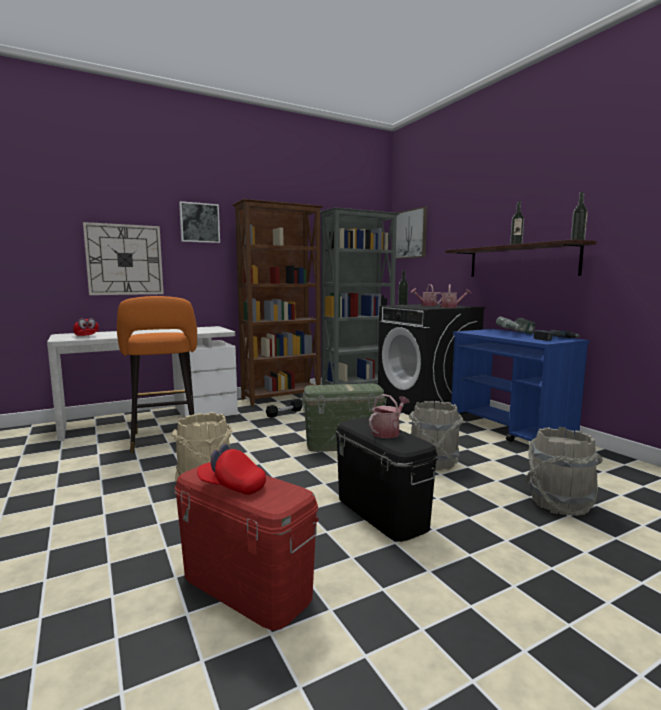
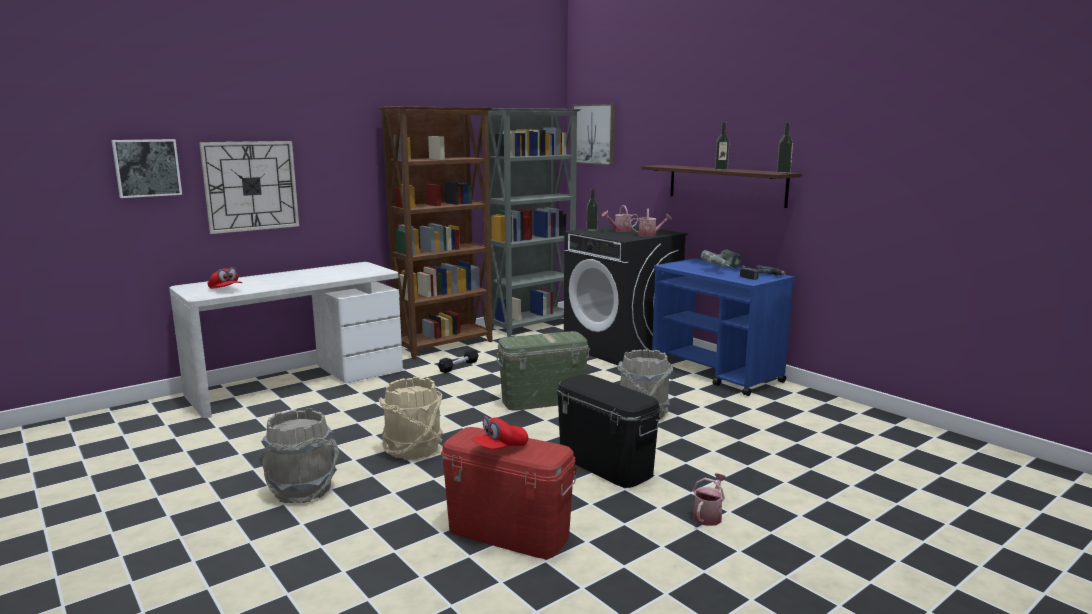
camera: 10 degrees left, 5 degrees up
(165, 440) = (336, 409): orange stool -> none
(199, 223) = (338, 132): picture -> picture (147, 168)
(232, 487) = (500, 448): red cap -> red cap turned 45 degrees counterclockwise
(388, 432) = (611, 389): watering can -> watering can (708, 515)
(559, 503) = (765, 444): grey bucket -> grey bucket (303, 490)

